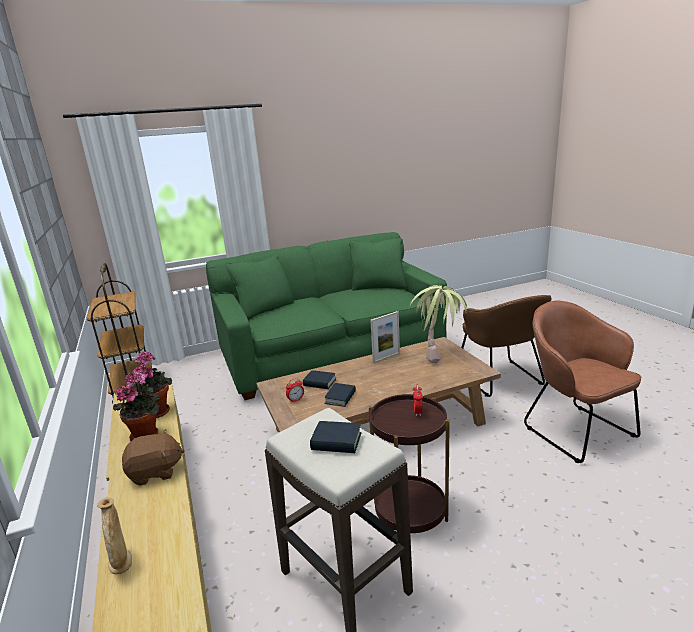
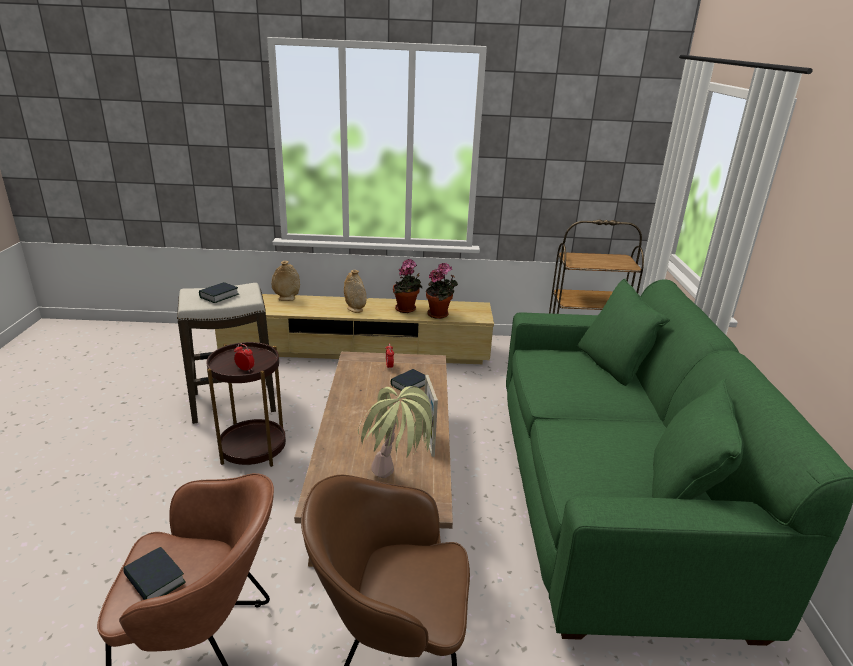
camera: 110 degrees right, 5 degrees up
(155, 472) = (355, 310): brown plush toy -> beige vase
(340, 398) = (367, 388): book -> book (155, 580)

